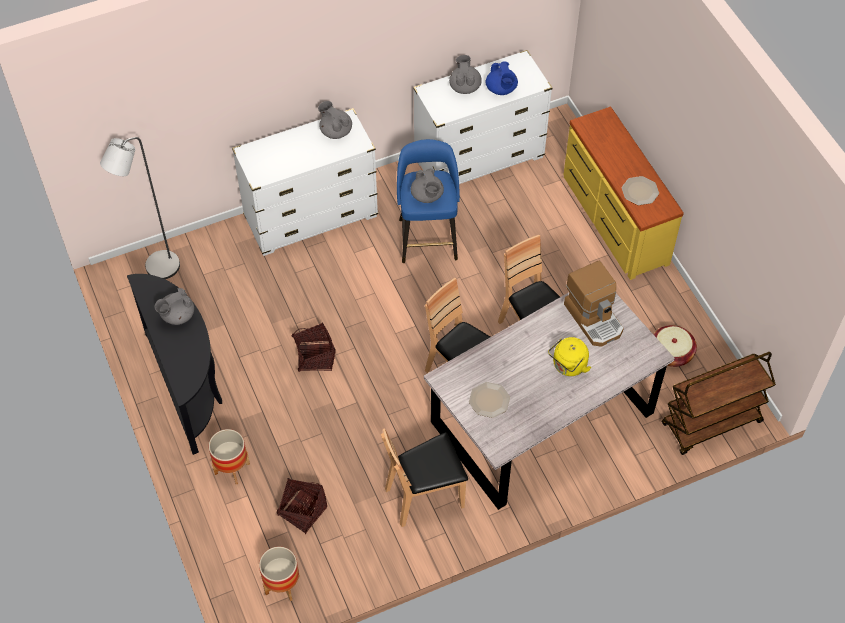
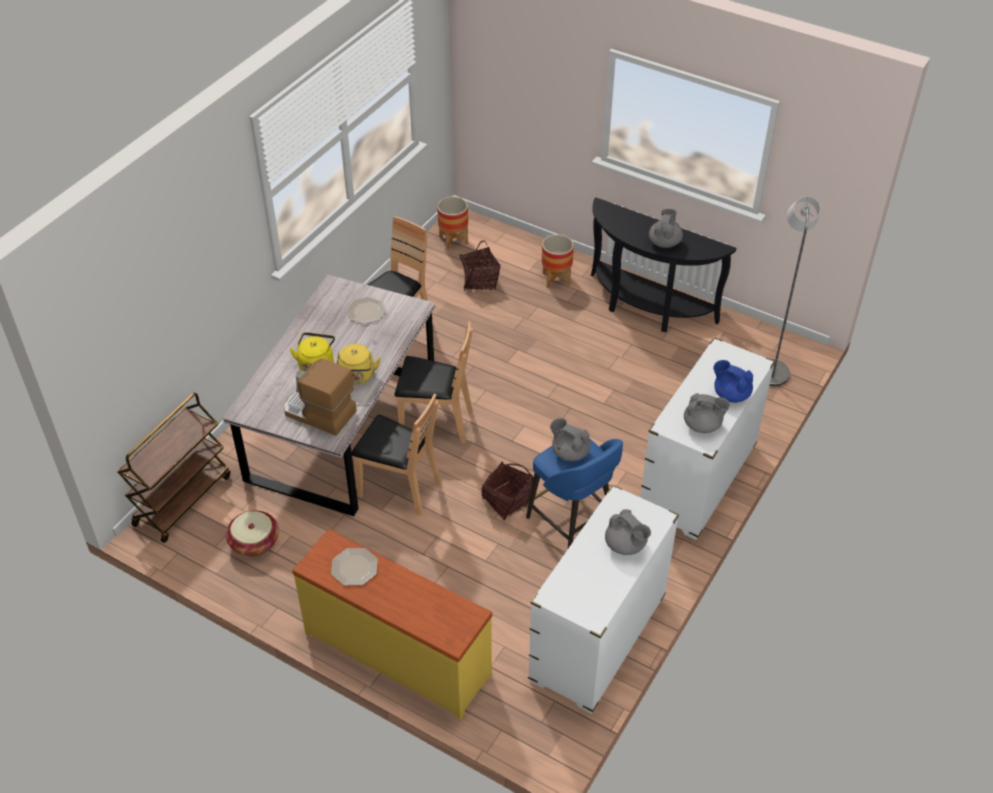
camera: 145 degrees right, 10 degrees down
(315, 357) = (572, 374): basket -> basket (507, 501)
(501, 89) = (584, 565): blue teapot -> blue teapot (730, 394)
(542, 335) = (357, 377): none -> yellow kettle

